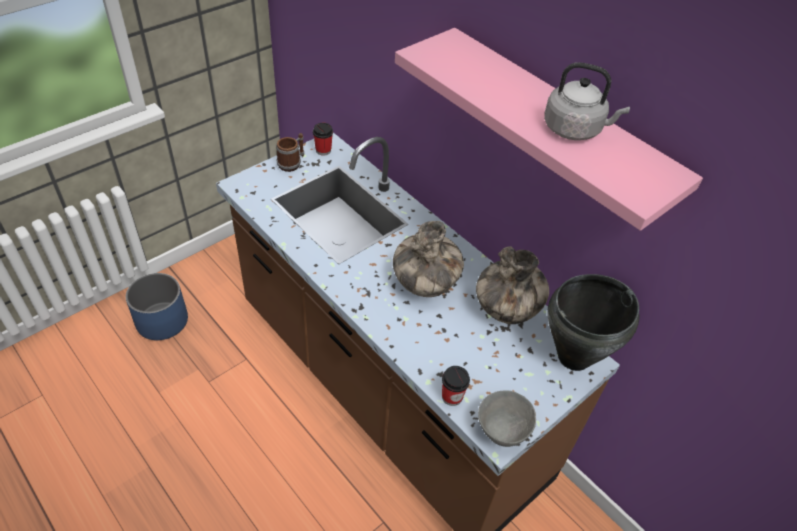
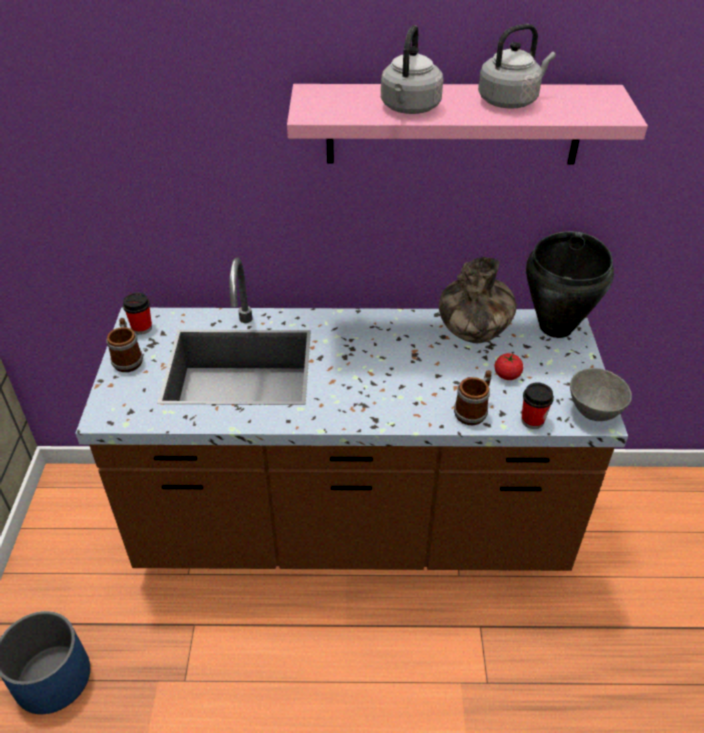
camera: 45 degrees left, 5 degrees down
(425, 284) = (394, 362): vase -> none
(425, 356) = (473, 411): none -> mug
(484, 355) = (507, 375): none -> tomato
(490, 89) = (409, 108): none -> grey kettle

